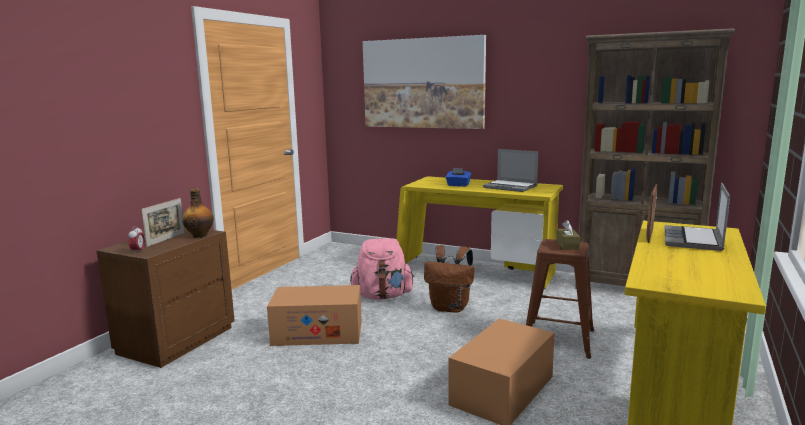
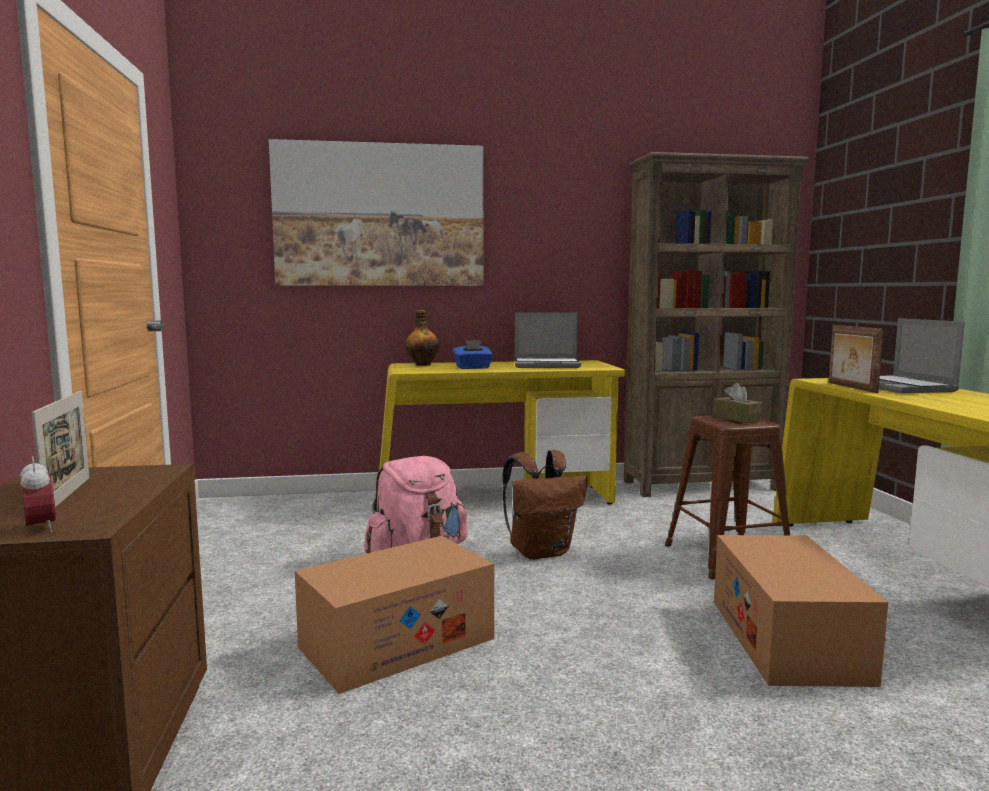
camera: 35 degrees left, 5 degrees down
(200, 235) = (147, 477): bottle -> bottle (422, 365)

